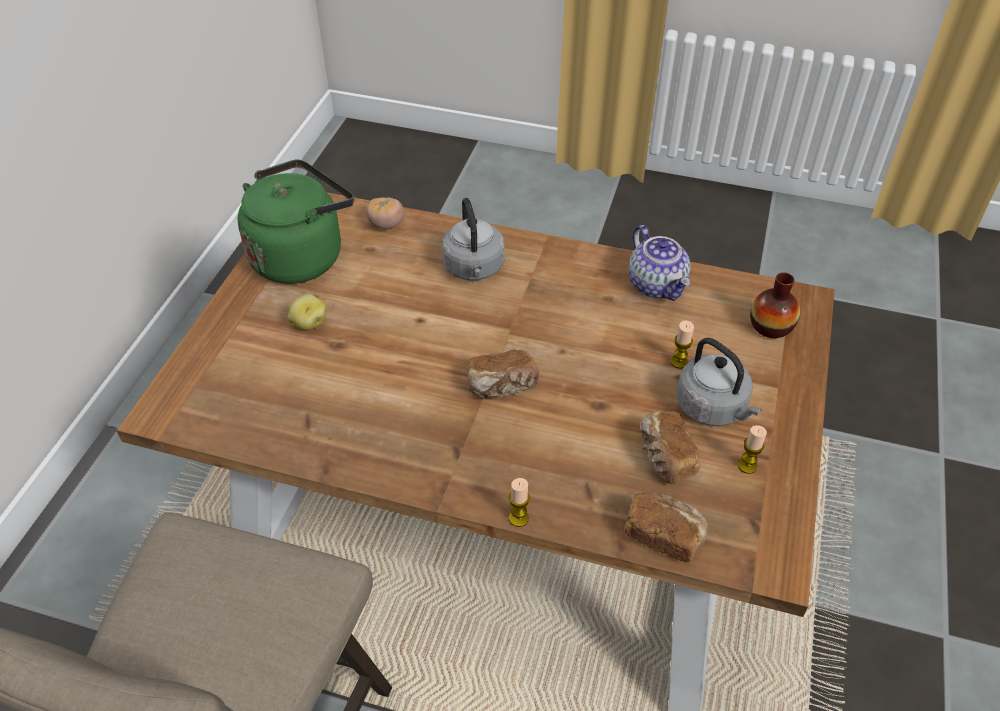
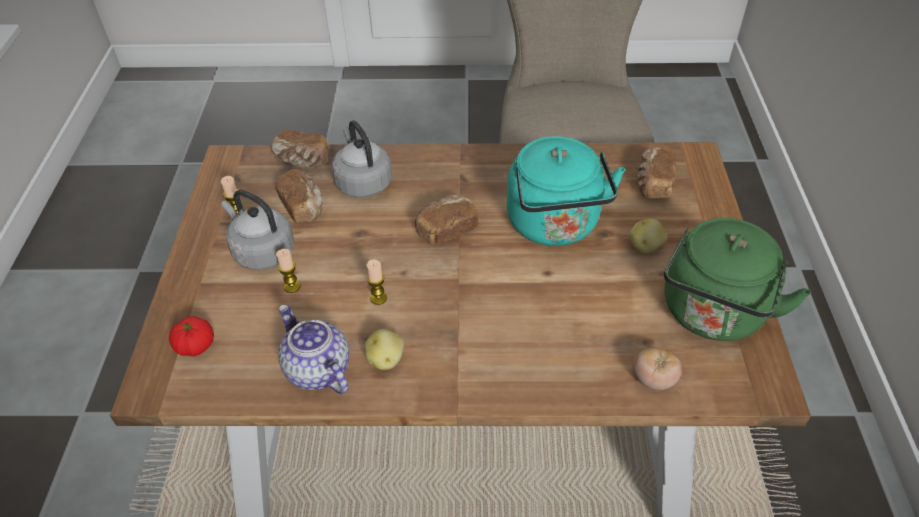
camera: 165 degrees right, 0 degrees up
(243, 389) = (652, 184): none -> bread
(383, 365) = (555, 225): none -> turquoise kettle
(474, 269) = (522, 342): grey kettle -> grey kettle (362, 182)
(518, 518) = (403, 150): candle -> candle (378, 298)
(596, 281) = (386, 359): none -> potato
(770, 326) = (195, 345): vase -> tomato

